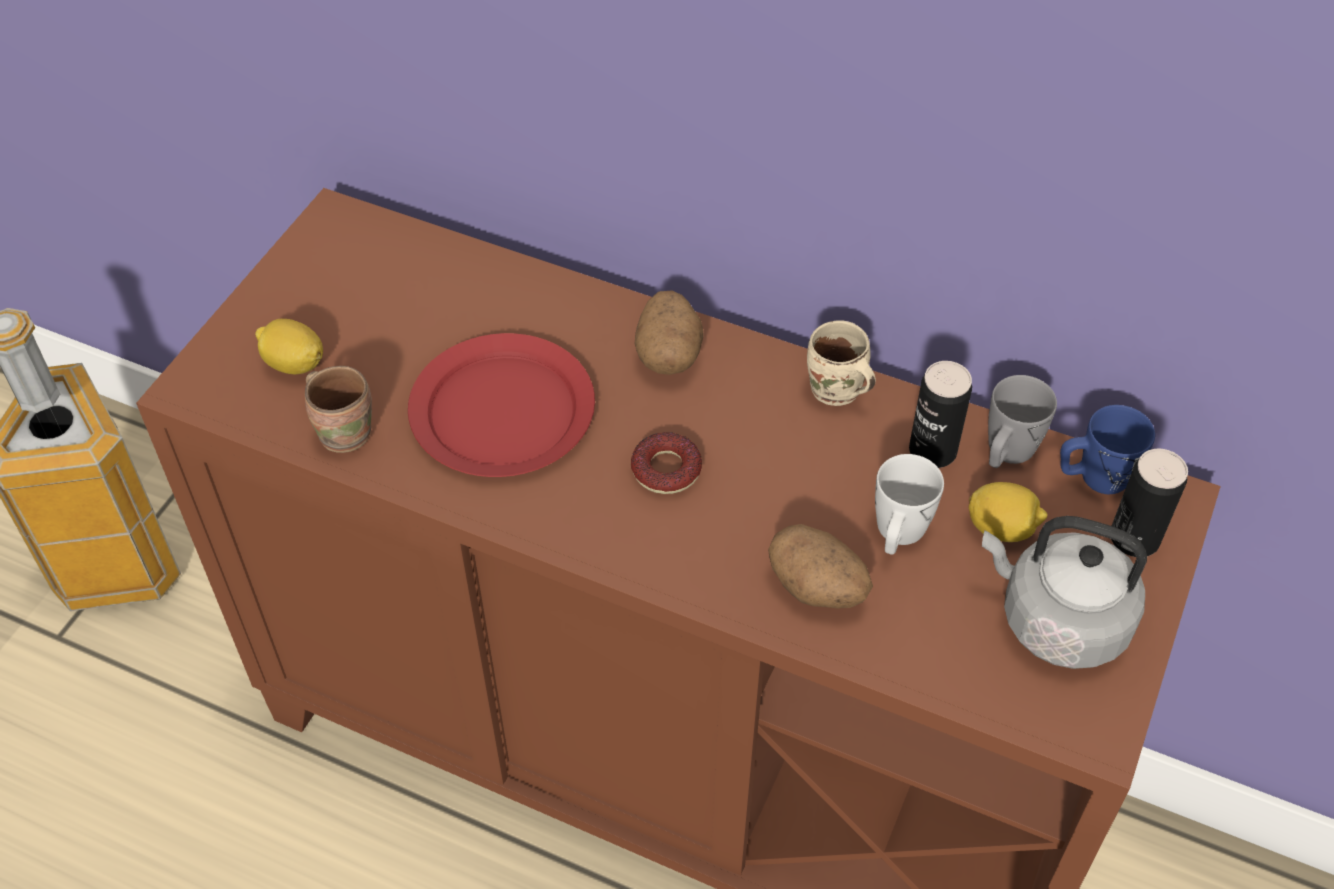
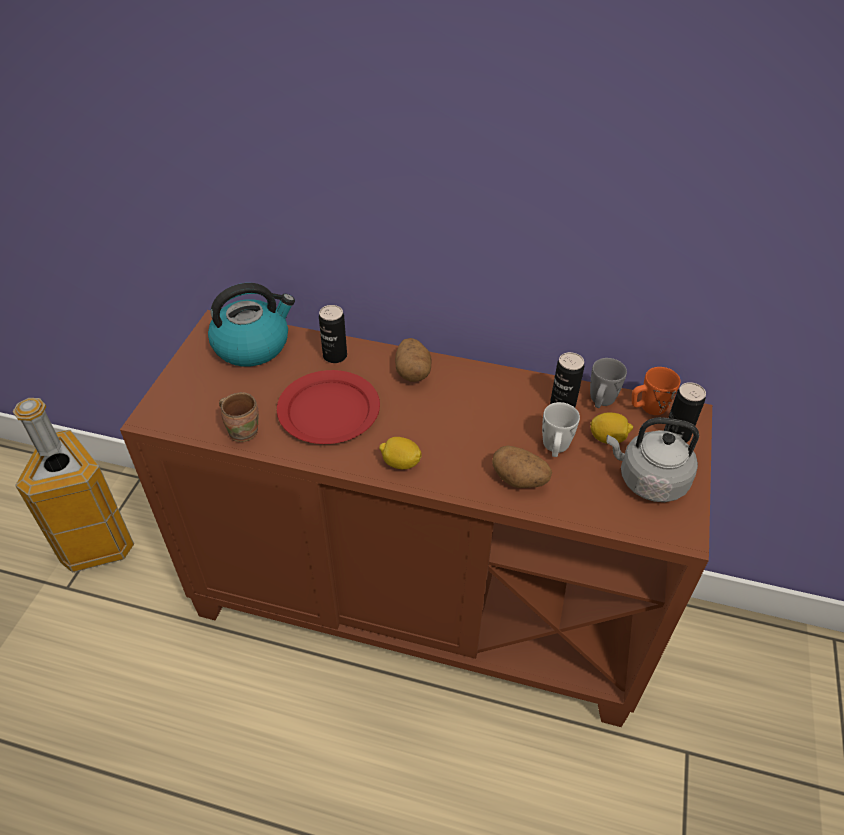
camera: 10 degrees left, 5 degrees down
(294, 364) = (207, 399): lemon -> lemon (400, 463)
(391, 267) = (253, 345): none -> kettle
(534, 305) = (335, 356): none -> can
(666, 470) = (424, 430): donut -> none
(835, 393) = (505, 382): beige mug -> none
(1094, 477) = (648, 407): blue mug -> orange mug

